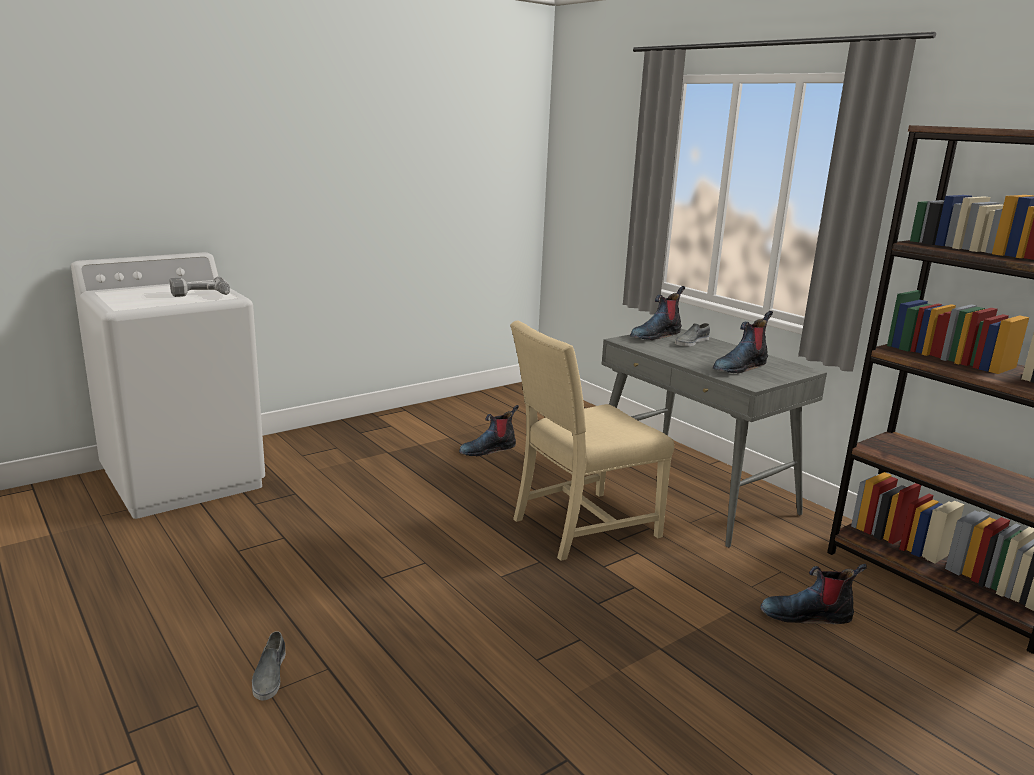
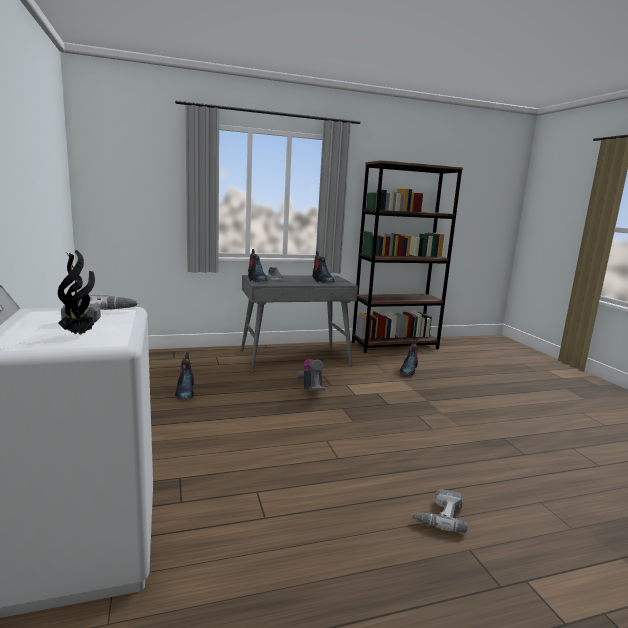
camera: 70 degrees left, 5 degrees down
(141, 299) = (80, 334): none -> potted plant
(269, 674) = (438, 515): grey shoe -> power drill
(580, 527) = (312, 390): beige chair -> vacuum cleaner

